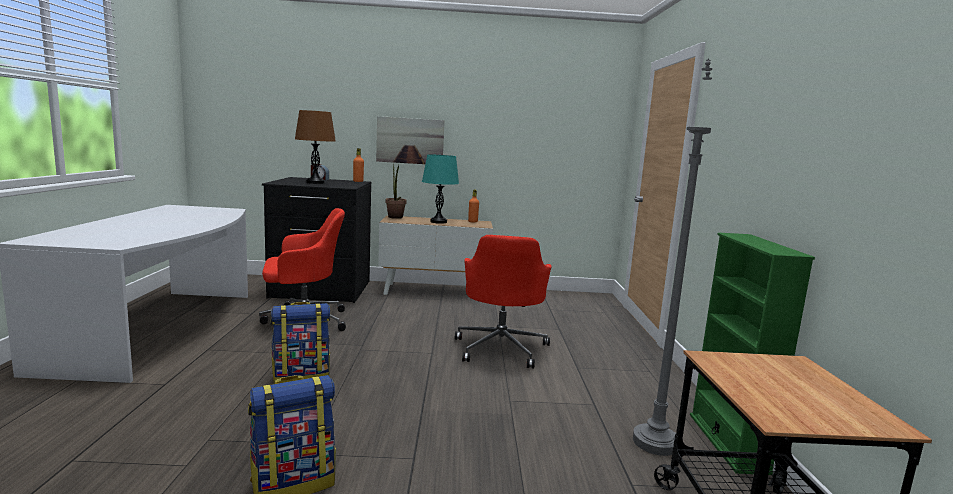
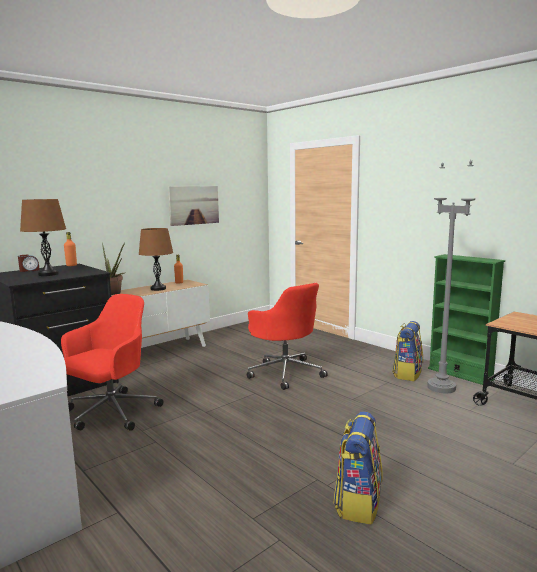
camera: 40 degrees left, 0 degrees up
(301, 378) = (214, 449): backpack -> backpack (407, 373)
(410, 140) = (110, 218): picture -> picture (194, 205)
(438, 222) = (158, 289): turquoise table lamp -> brown table lamp

